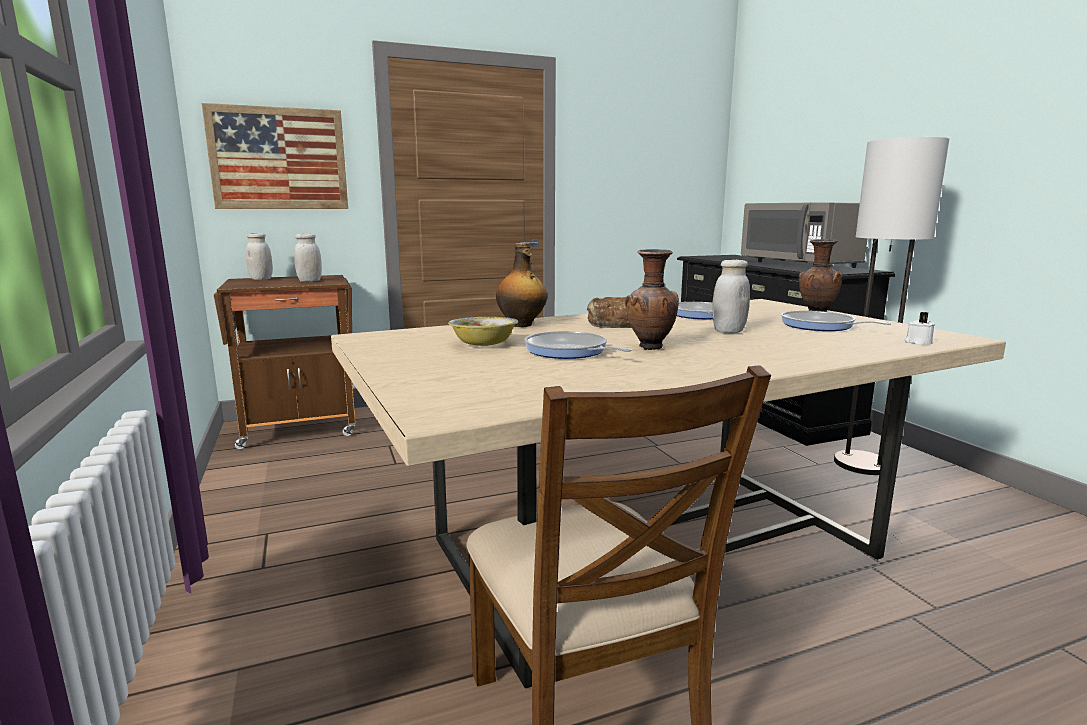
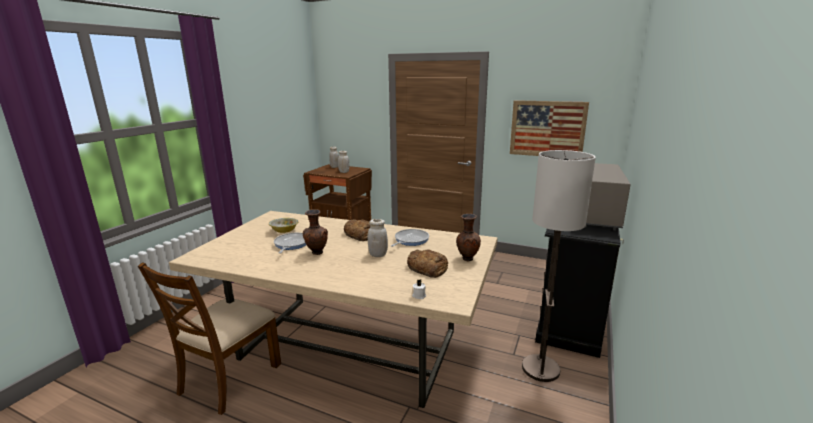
camera: 45 degrees right, 5 degrees up
(279, 159) = (348, 112): picture -> picture (547, 129)
(521, 325) = (328, 223): bottle -> none
(820, 326) = (427, 268): frying pan -> bread

